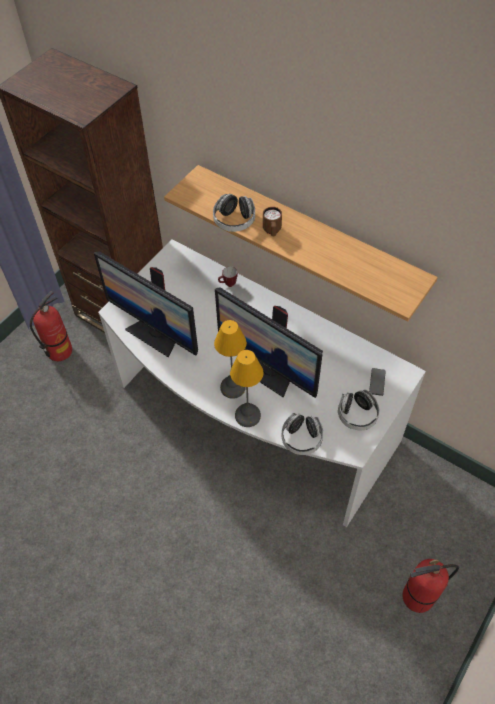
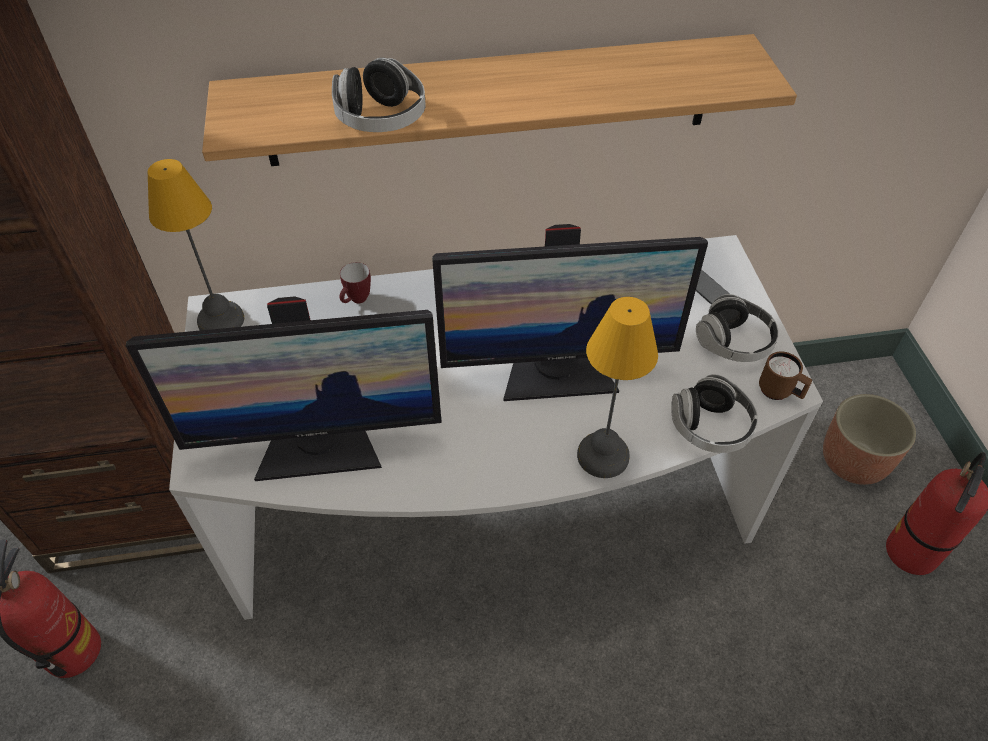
camera: 45 degrees left, 5 degrees down
(233, 387) = (534, 432): table lamp -> table lamp (222, 319)
(272, 231) = (462, 101): brown mug -> brown mug (779, 393)
(443, 538) = (853, 461): none -> planter

